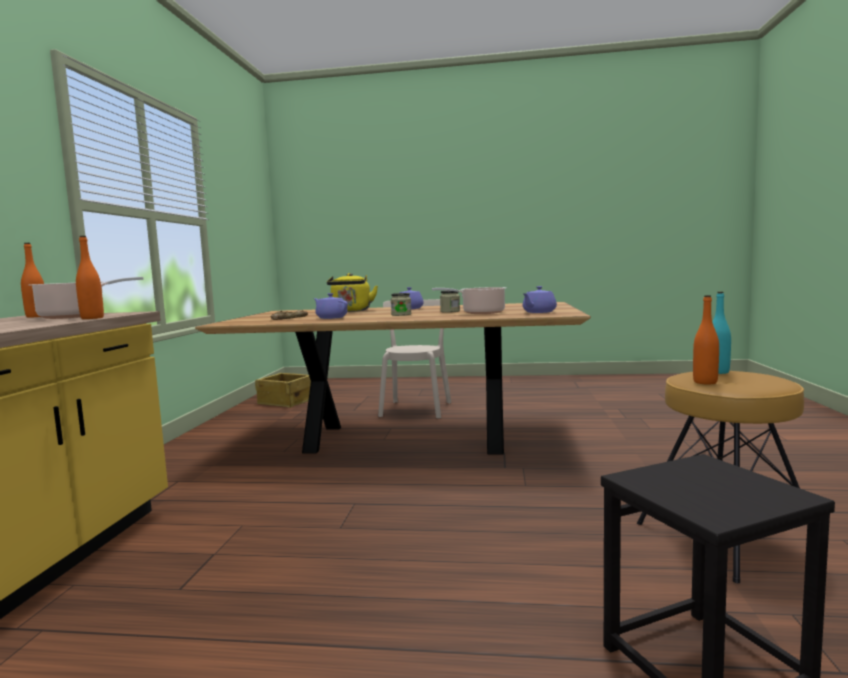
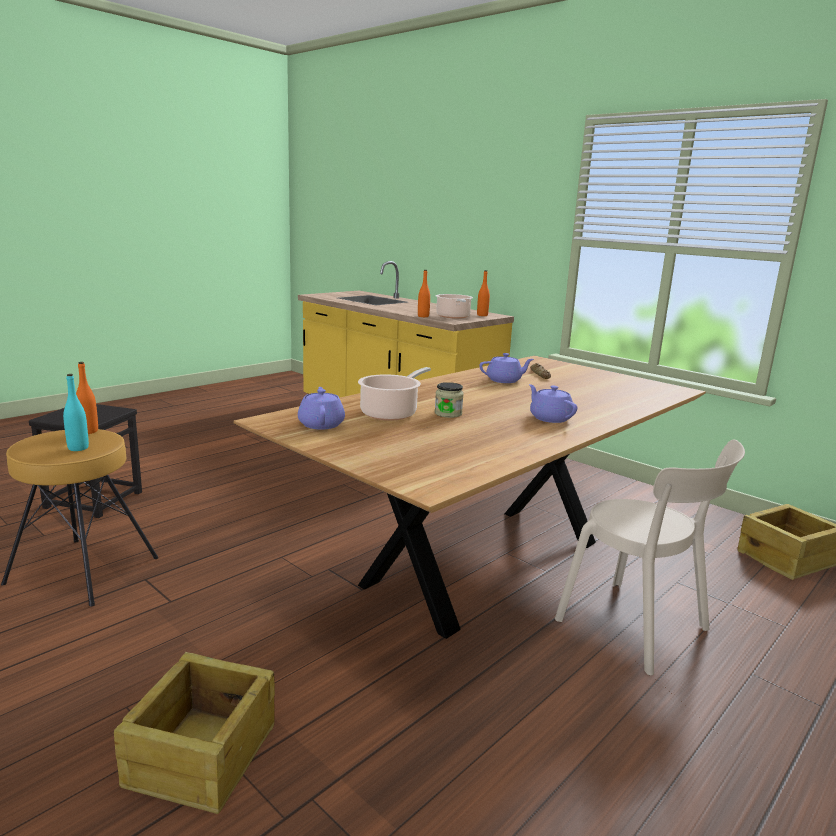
camera: 125 degrees right, 10 degrees up
(351, 311) = (583, 400): yellow kettle -> none
(401, 315) = (465, 396): jar -> none
(664, 434) = (200, 754): none -> crate

